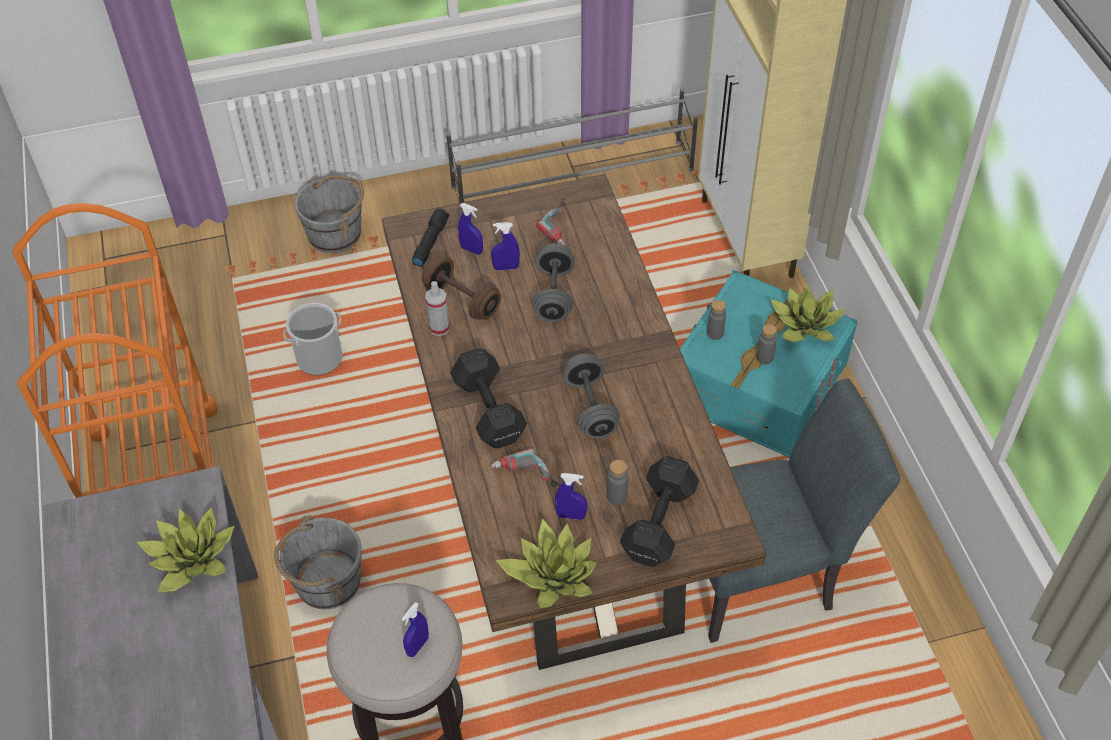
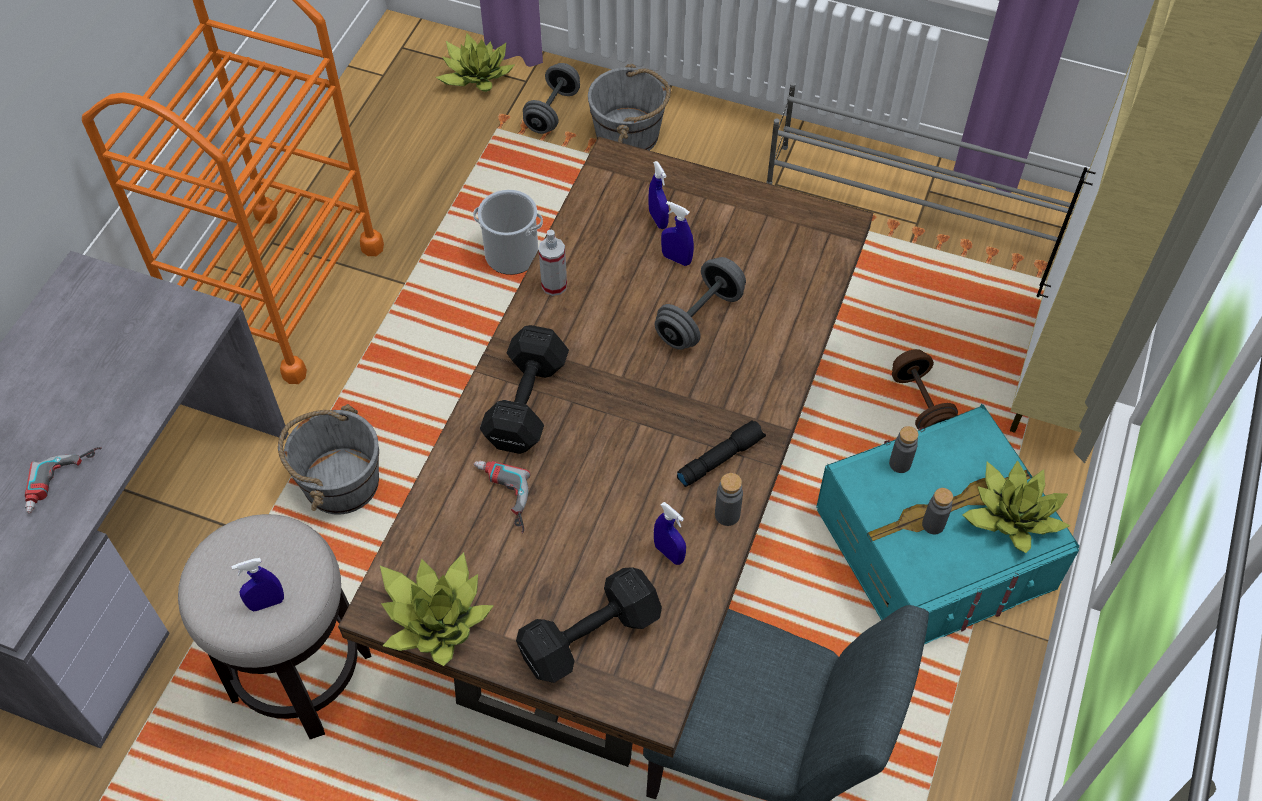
camera: 35 degrees right, 5 degrees up
(191, 560) = (139, 382): potted plant -> potted plant (475, 75)
(430, 242) = (624, 188): black flashlight -> black flashlight (720, 458)
(462, 301) = (601, 270): brown dumbbell -> brown dumbbell (920, 404)
(563, 226) = (775, 246): power drill -> power drill (65, 483)
(571, 515) = (509, 568): blue spray bottle -> blue spray bottle (669, 553)
(591, 408) = (630, 465): grey dumbbell -> grey dumbbell (552, 111)
(617, 496) = (572, 578): grey bottle -> grey bottle (727, 515)

